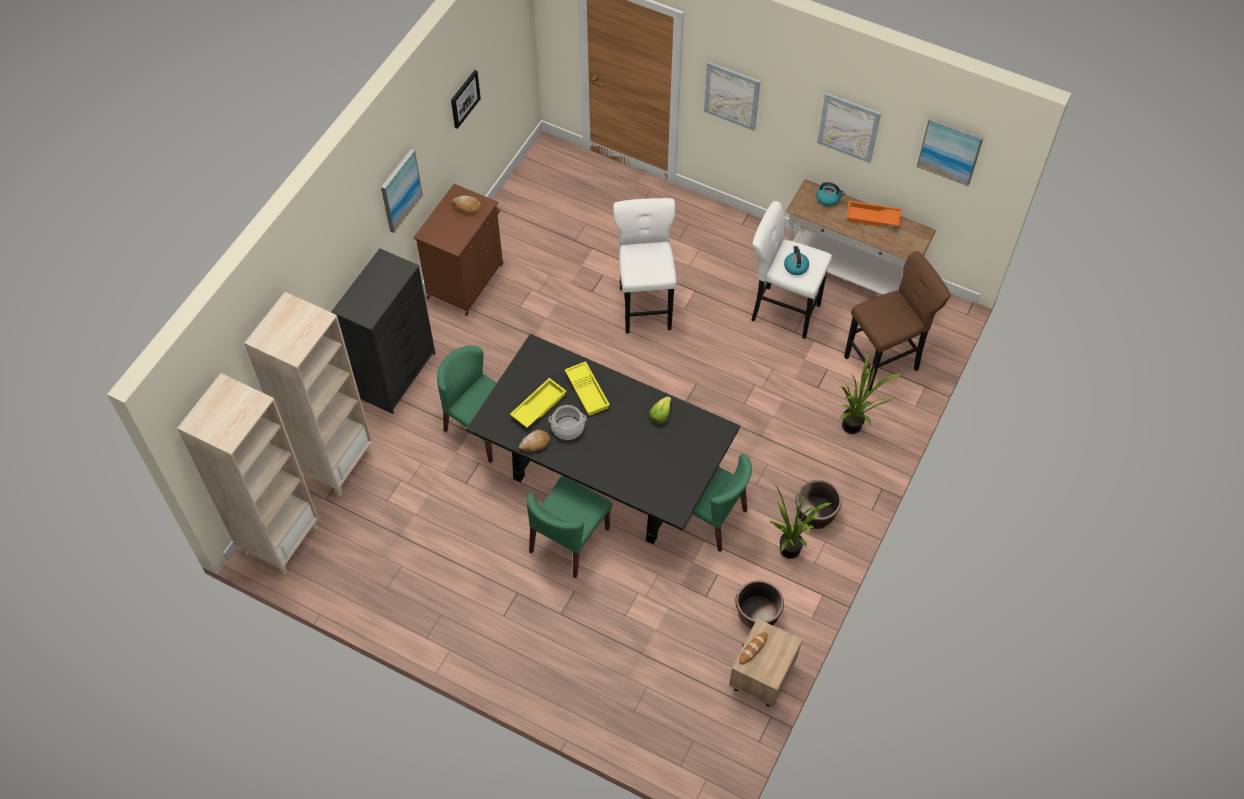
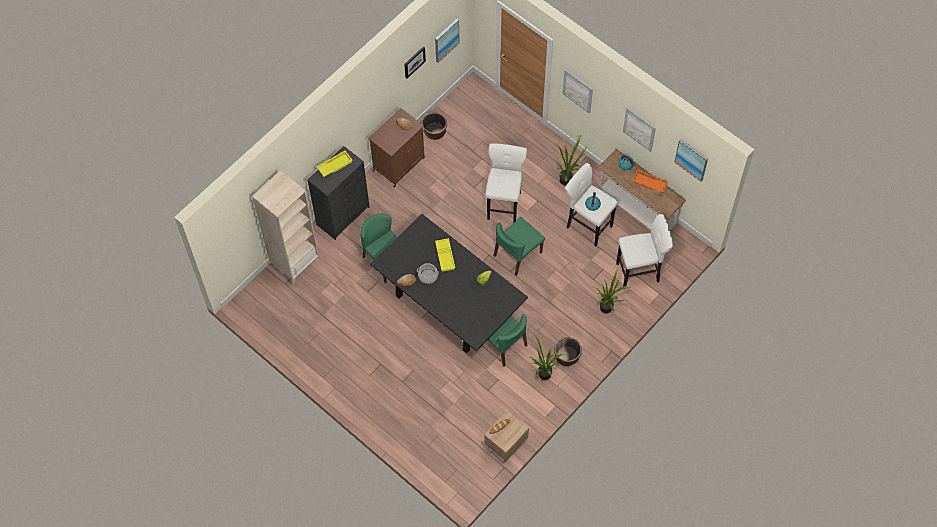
camera: 15 degrees right, 5 degrees up
(280, 540) = (254, 302): beige bookcase -> none
(400, 190) = (362, 113): picture -> picture (446, 40)
(538, 405) = (414, 259): yellow tray -> yellow tray (334, 165)
(569, 541) = (418, 340): green chair -> green chair (517, 254)
(731, 252) = (568, 180): none -> potted plant
(757, 614) = (514, 407): brown planter -> brown planter (434, 132)
(884, 361) = (640, 272): brown stool -> white stool

